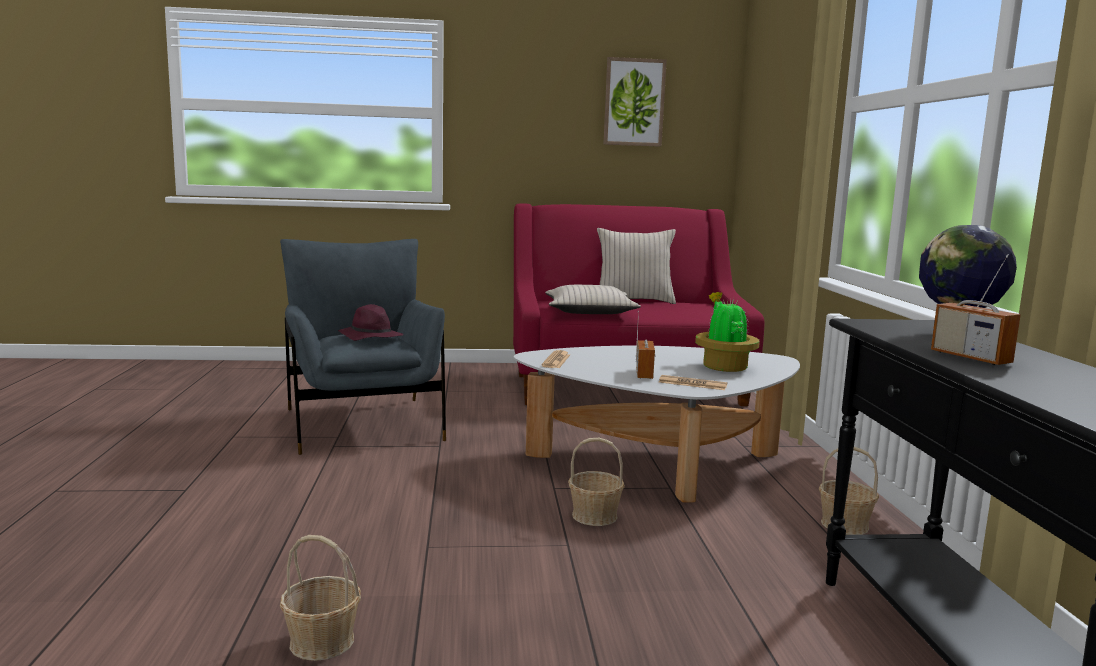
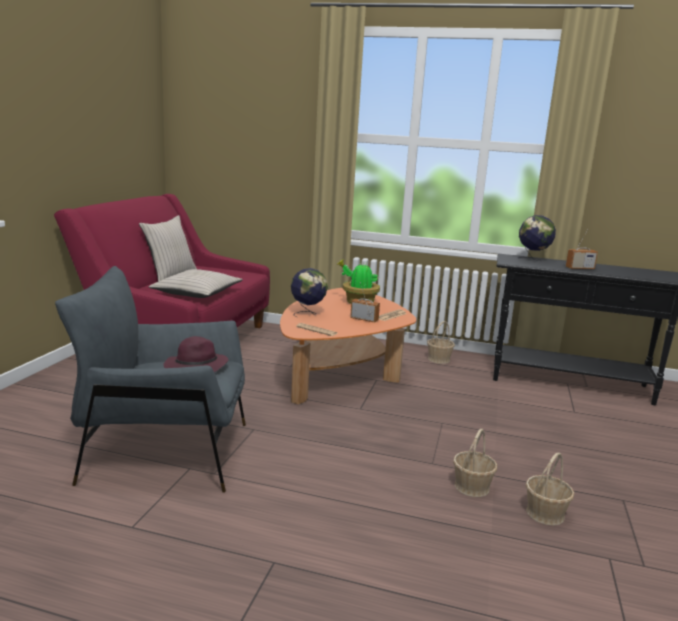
camera: 70 degrees left, 5 degrees up
(595, 516) = (407, 407): basket -> basket (472, 486)
(617, 353) = (308, 314): none -> globe
(634, 102) = (113, 108): picture -> none
(659, 464) = (340, 373): white coffee table -> orange coffee table

